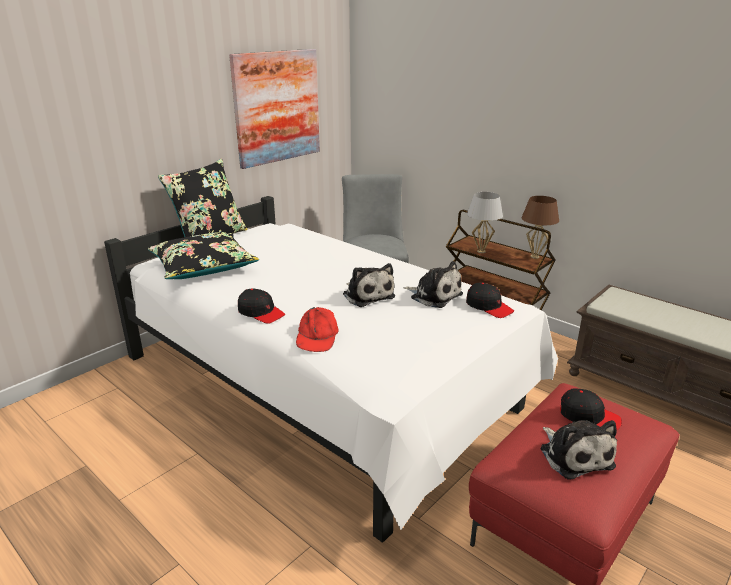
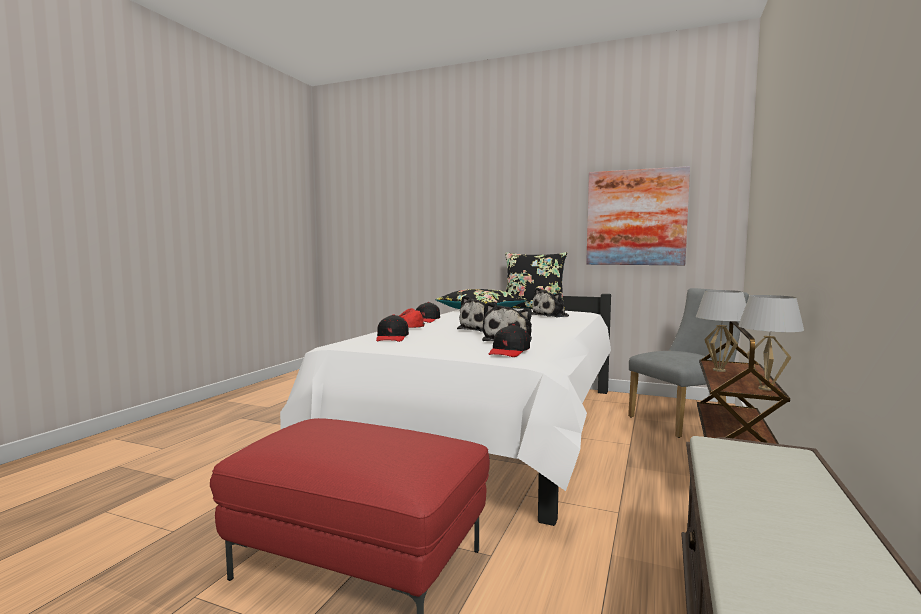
camera: 70 degrees right, 20 degrees down
(534, 257) = (765, 388): brown table lamp -> white table lamp
(574, 455) = (322, 433): plush toy -> plush toy (551, 315)
(588, 416) = (392, 437): black cap -> black cap (392, 338)

